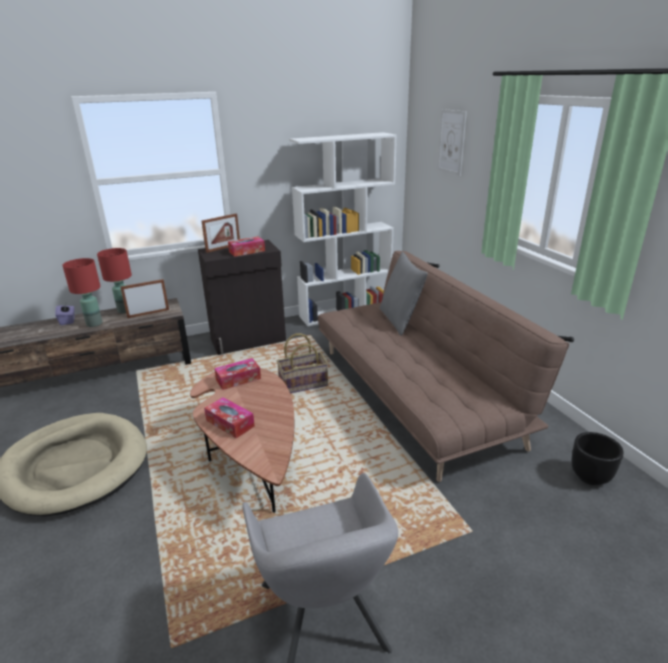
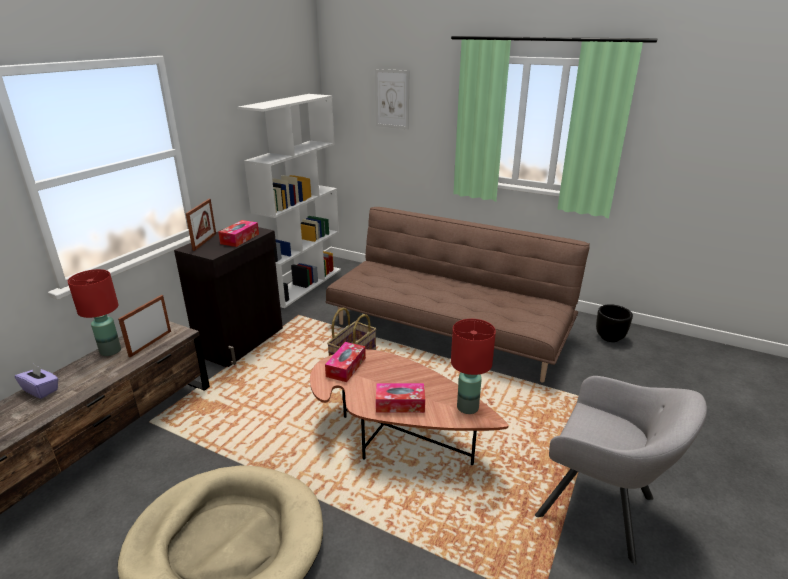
camera: 40 degrees left, 0 degrees up
(94, 323) = (92, 379): red table lamp -> red table lamp (467, 407)
(400, 320) = (406, 270): grey pillow -> none

